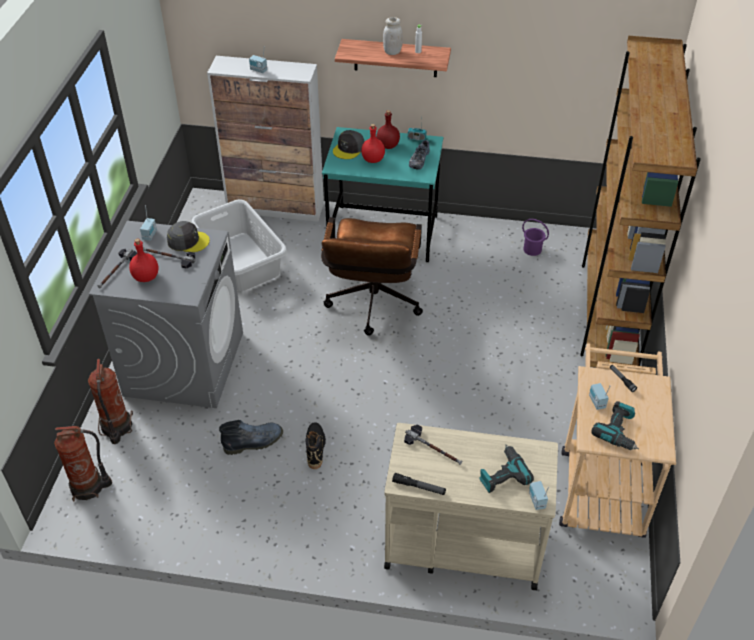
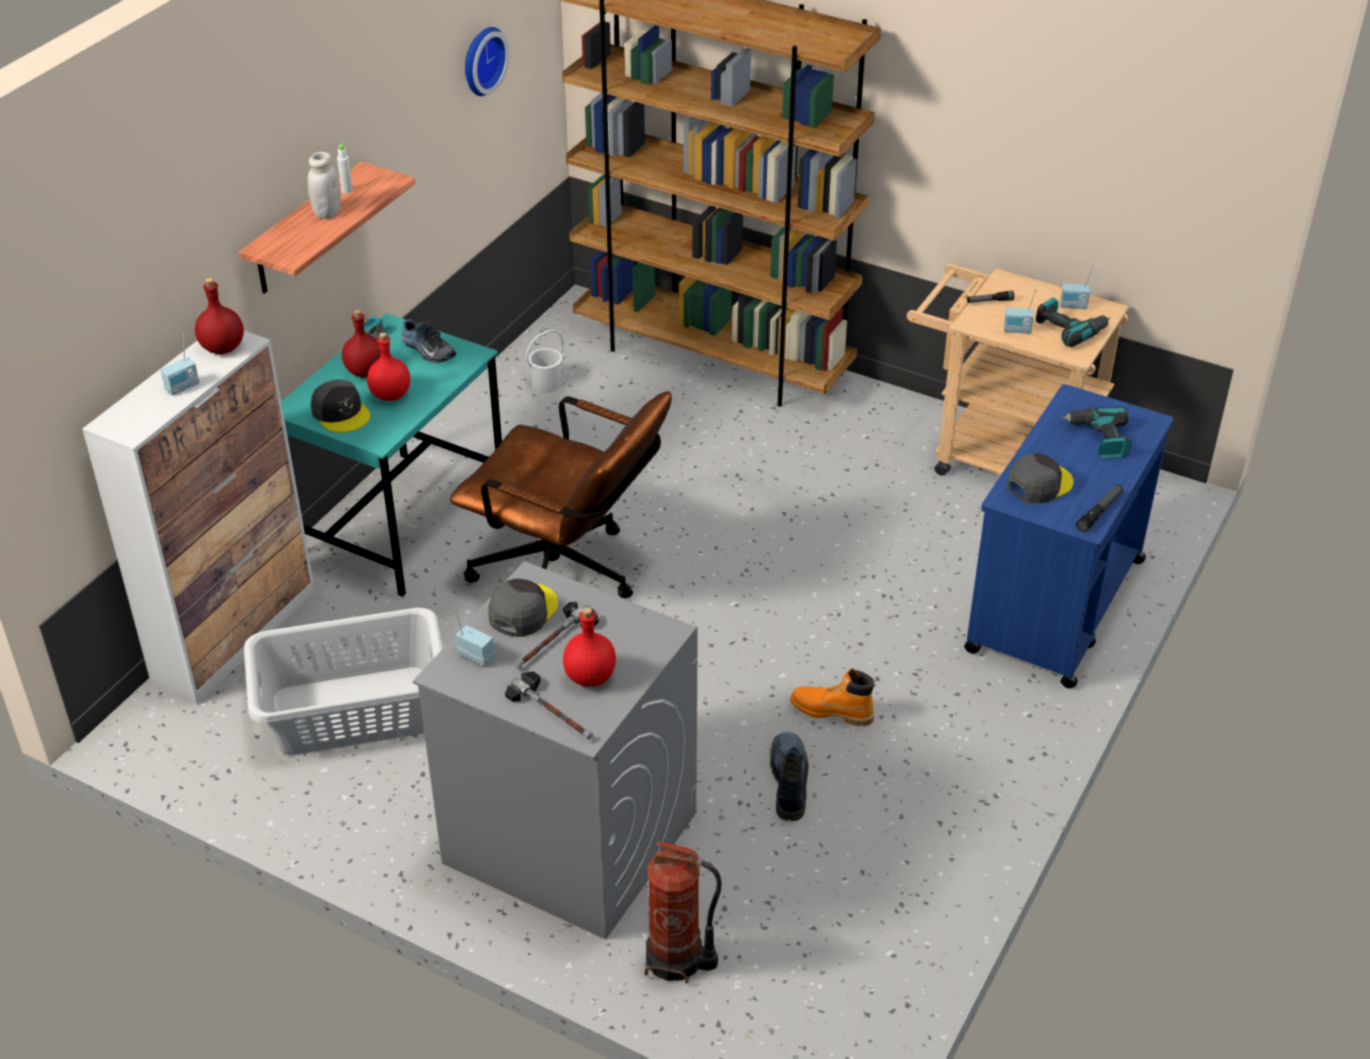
camera: 70 degrees left, 5 degrees down
(89, 487) = (799, 1017): fire extinguisher -> none
(295, 70) = (222, 347): none -> red bottle
(315, 448) = (831, 711): black boot -> orange boot
(433, 448) = (1039, 484): hammer -> grey cap
(462, 544) = (1054, 606): beige cart -> blue cart
(532, 249) = (546, 383): purple bucket -> white bucket
(536, 501) = (1148, 424): radio -> radio (1073, 306)
(580, 50) = (481, 60): none -> wall clock

